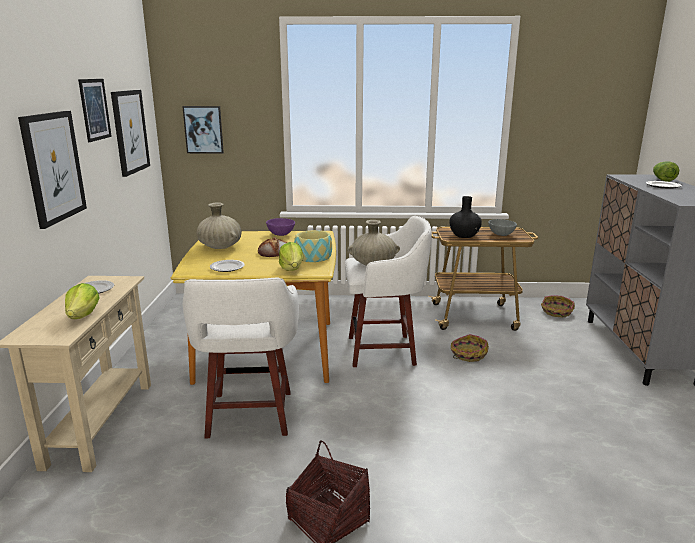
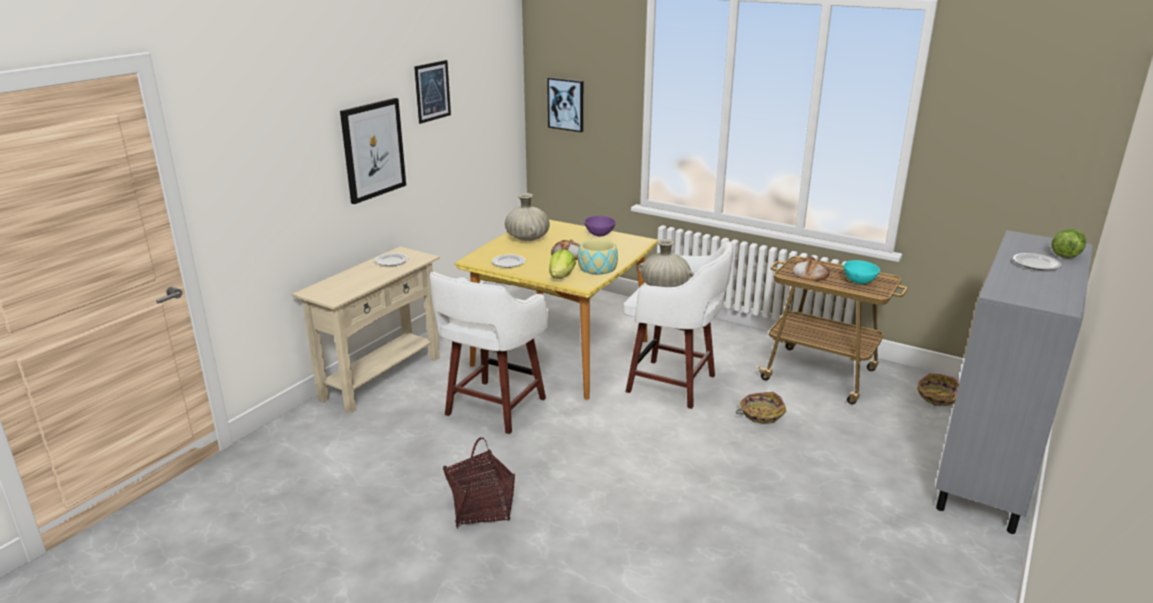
camera: 30 degrees right, 5 degrees up
(83, 316) = (363, 284): lettuce -> none
(130, 131) = (479, 106): picture -> none
(464, 235) = (810, 273): black vase -> bread
(501, 234) = (859, 281): grey bowl -> turquoise bowl

